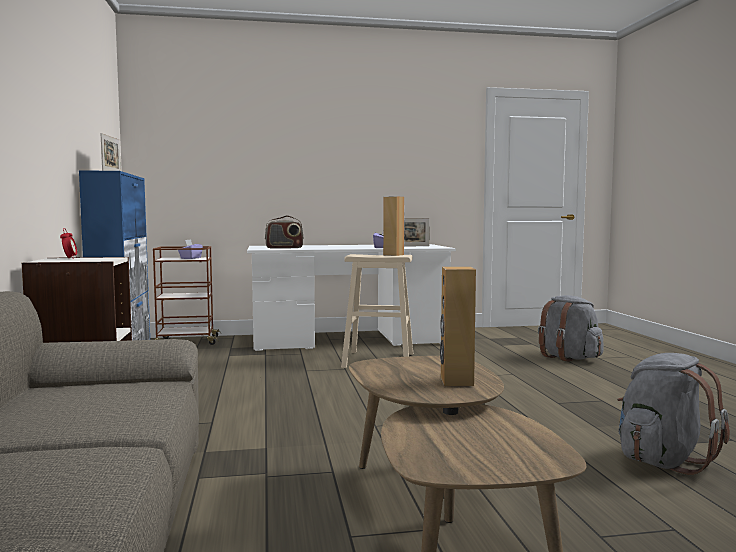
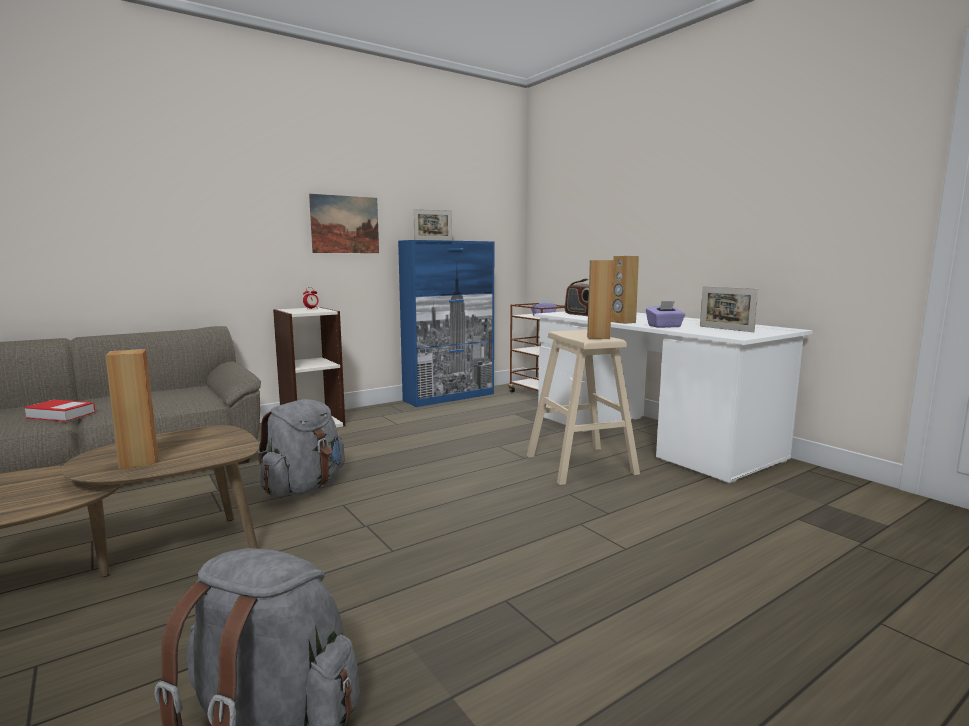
camera: 65 degrees right, 5 degrees up
(50, 144) = (345, 224): none -> picture
(74, 450) = (61, 415): none -> book
(346, 248) = (623, 322): none -> brown speaker
(568, 358) = (815, 587): grey backpack -> grey backpack (304, 487)

